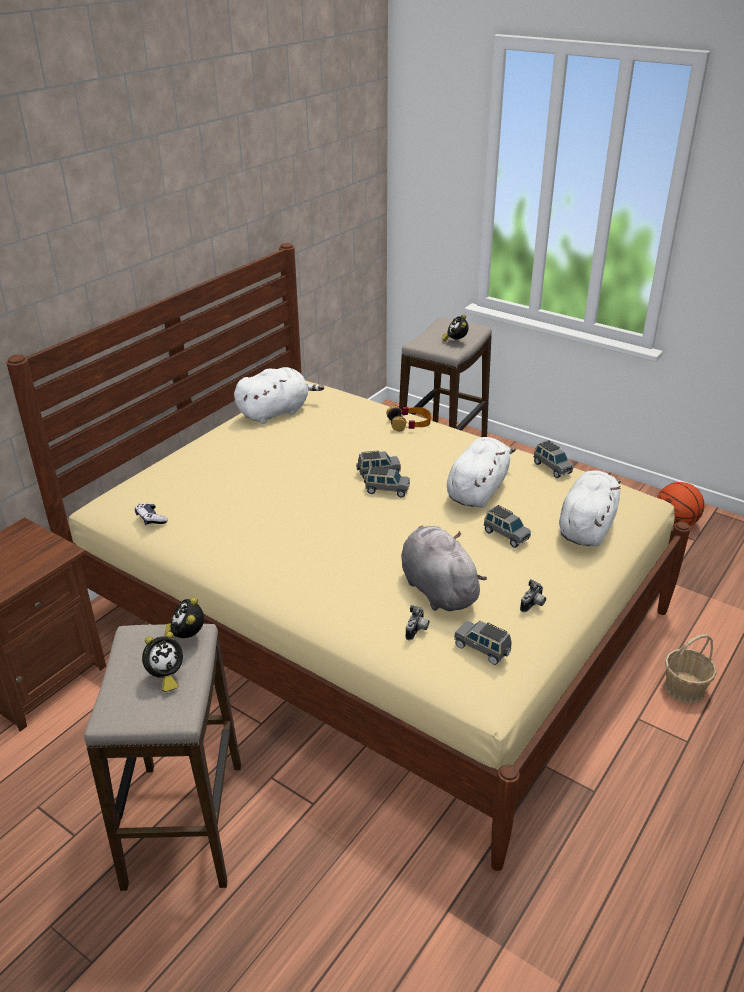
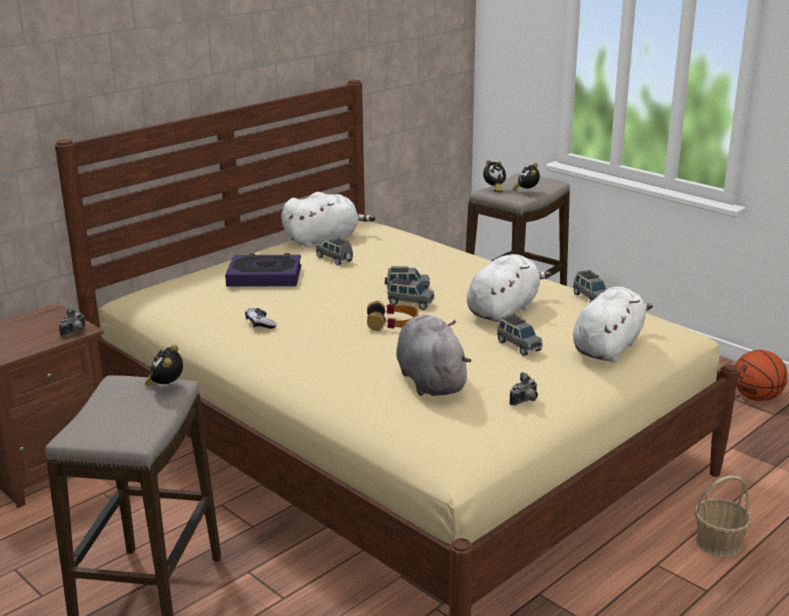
camera: 10 degrees right, 10 degrees down
(151, 518) = (171, 309): game controller -> game controller (260, 324)
(165, 677) = (134, 413): alarm clock -> alarm clock (493, 189)
(232, 467) = (264, 276): none -> book
(409, 423) = (455, 255): headphones -> headphones (392, 323)
(417, 631) = (397, 410): camera -> camera (75, 332)
(482, 649) = (457, 429): grey toy car -> grey toy car (335, 259)

